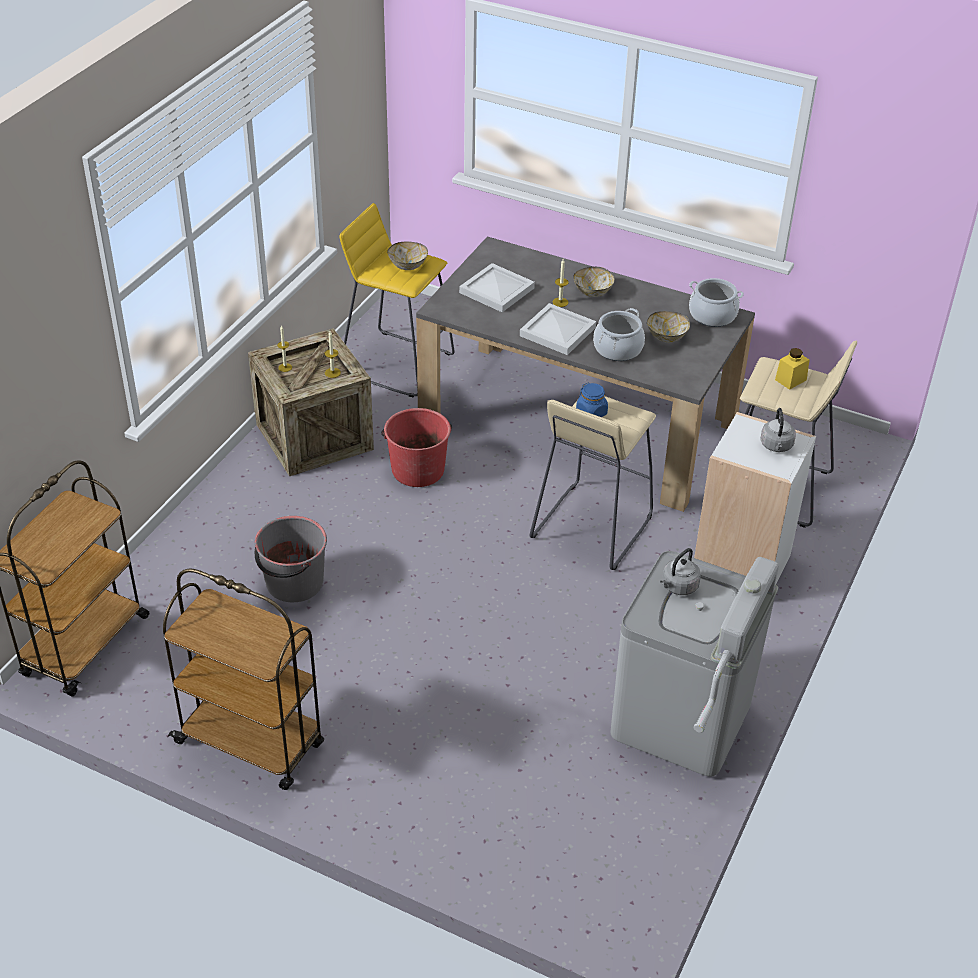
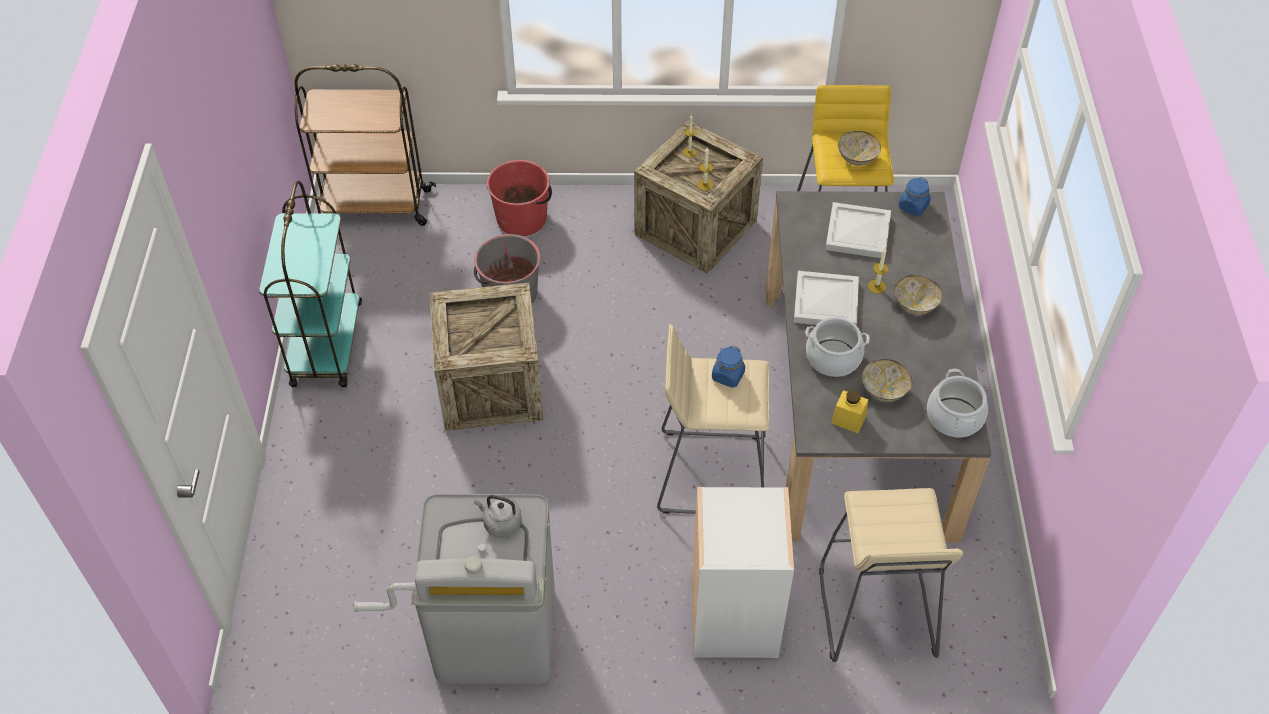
camera: 65 degrees right, 10 degrees up
(251, 745) = (326, 346): brown cart -> turquoise cart
(398, 634) = (490, 386): none -> crate
(417, 469) = (701, 315): red bucket -> red bucket (522, 218)
(491, 255) = (913, 206): none -> blue jar
(776, 446) = (752, 538): grey kettle -> none
(790, 380) = (904, 526): yellow jar -> yellow jar (848, 420)

